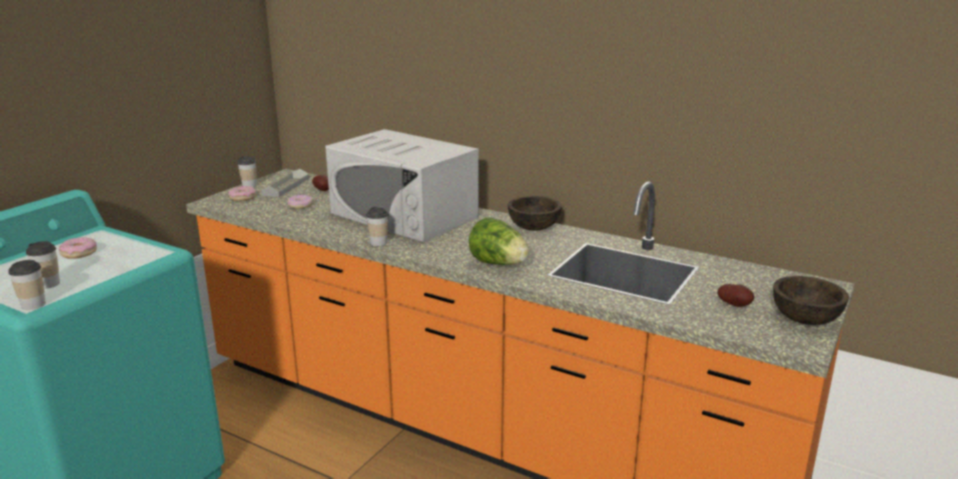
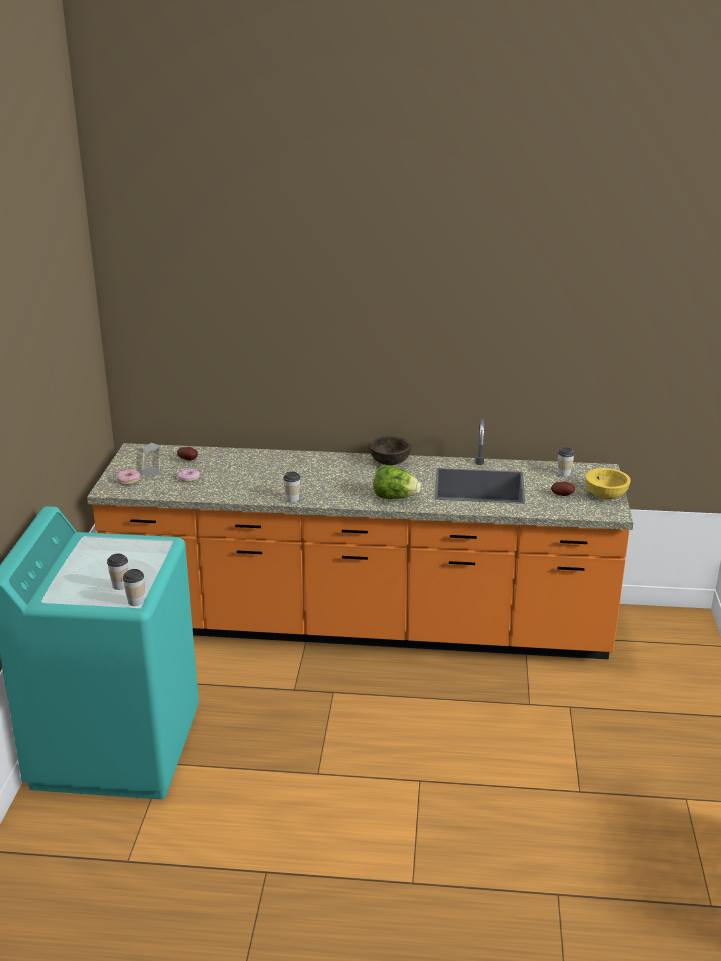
camera: 25 degrees left, 5 degrees up
(79, 253) = (100, 558): donut -> none
(249, 186) = (117, 468): cup -> cup (564, 473)
(404, 215) = (283, 471): white microwave -> none
(805, 319) = (605, 495): brown bowl -> yellow bowl

